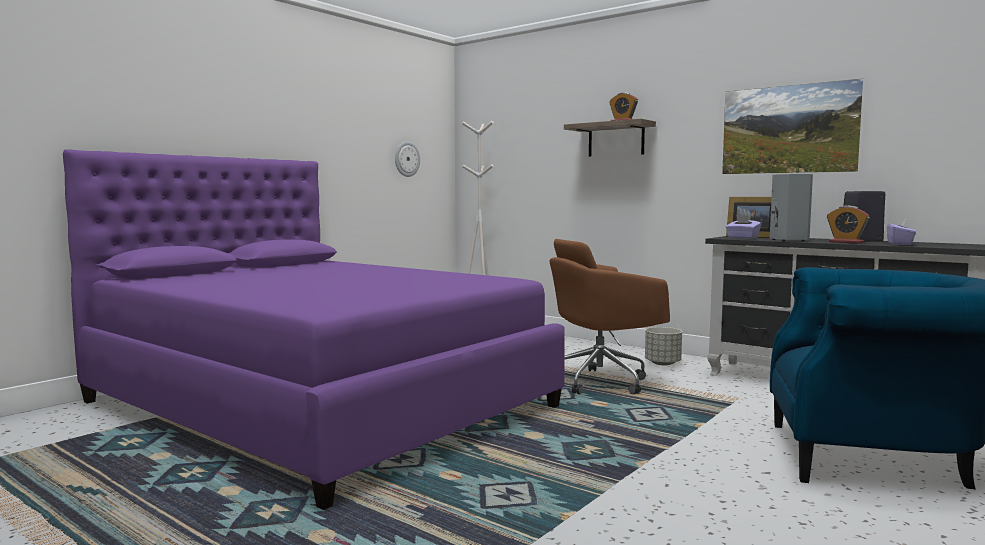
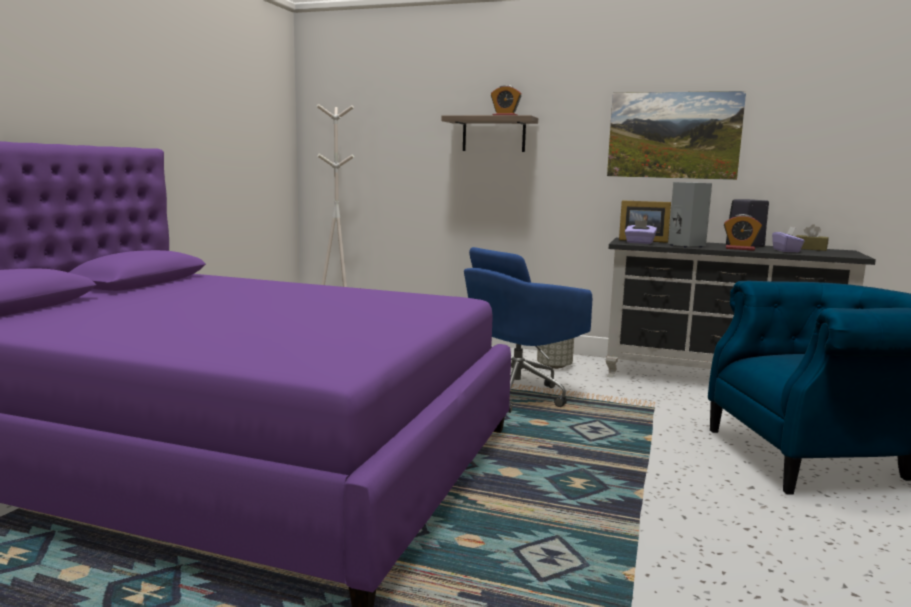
camera: 20 degrees left, 5 degrees up
(406, 159) = (251, 145): wall clock -> none
(604, 382) = (520, 394): brown office chair -> blue office chair
(939, 243) = (810, 249): none -> brown tissue box

